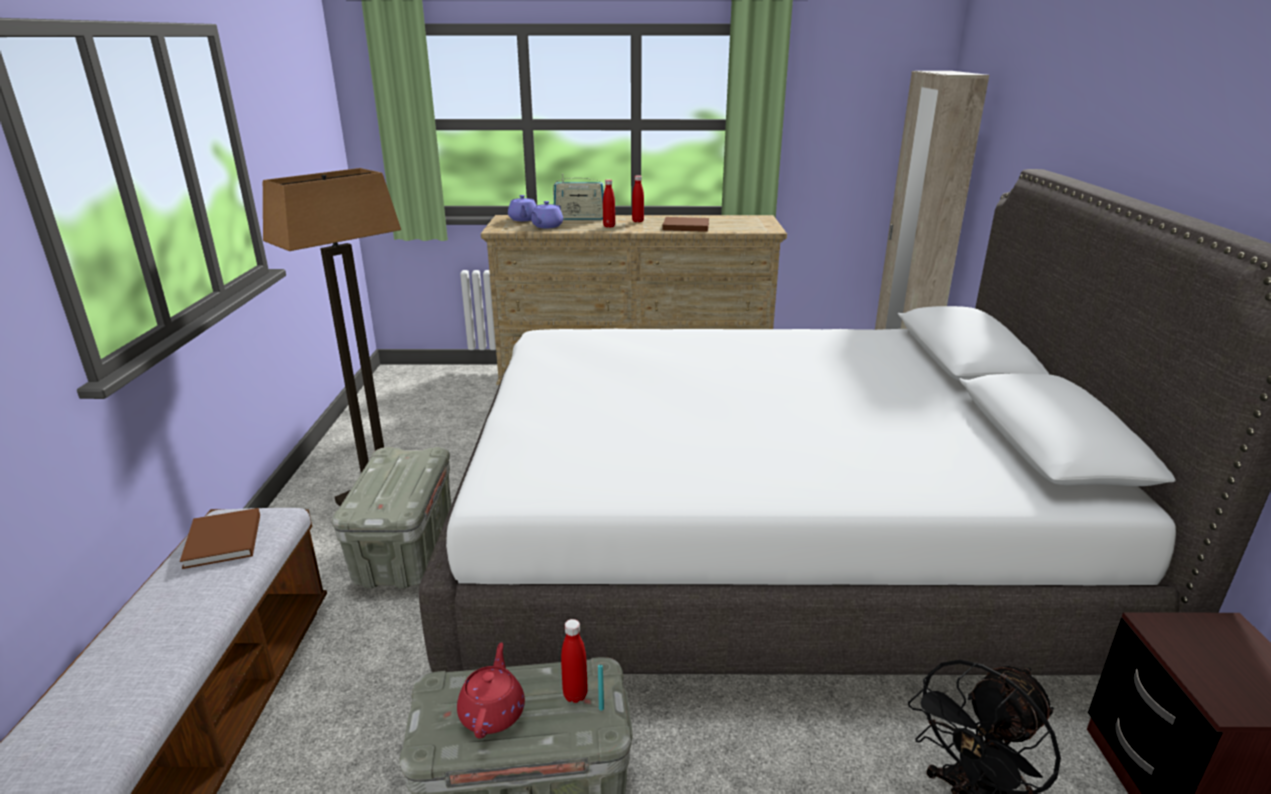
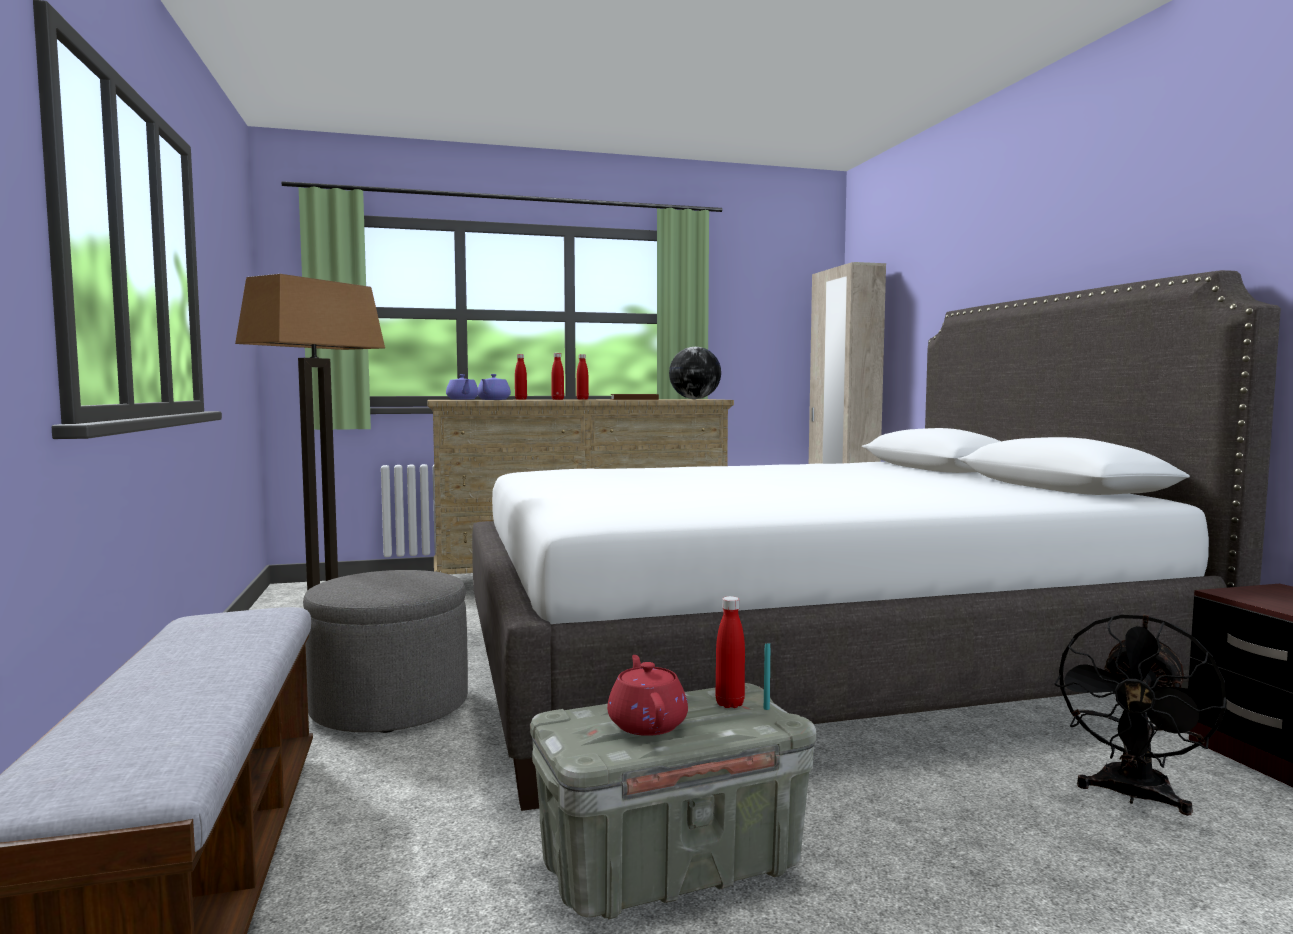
camera: 15 degrees left, 20 degrees down
(222, 542) = (218, 627): brown book -> none
(406, 550) = (390, 706): grey storage box -> grey ottoman
(579, 218) = (521, 399): radio -> red bottle
(754, 222) = (694, 399): none -> globe

